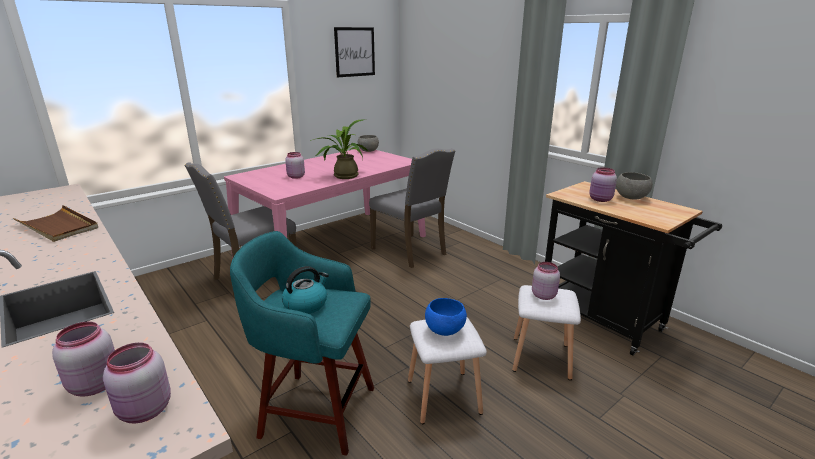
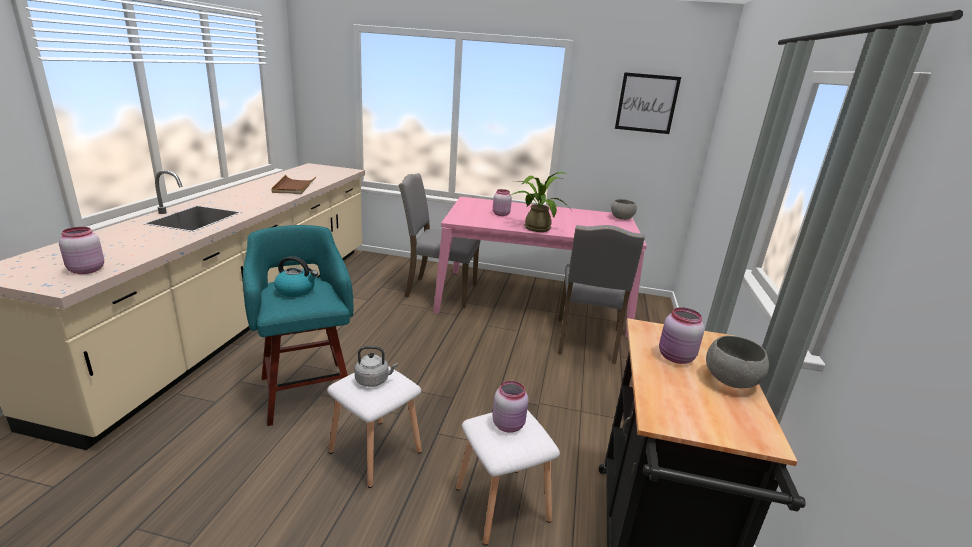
camera: 50 degrees right, 0 degrees up
(93, 385) = (109, 252): pink jar -> none
(445, 330) = (374, 380): blue bowl -> grey kettle

